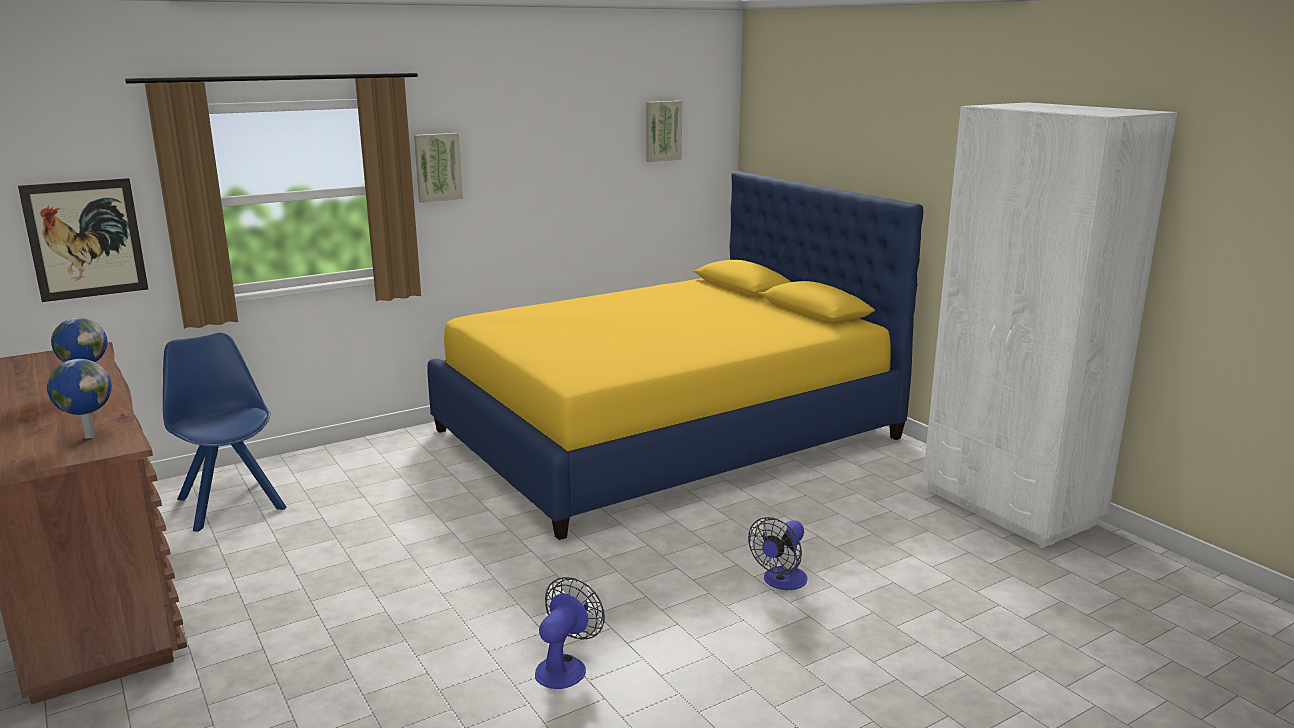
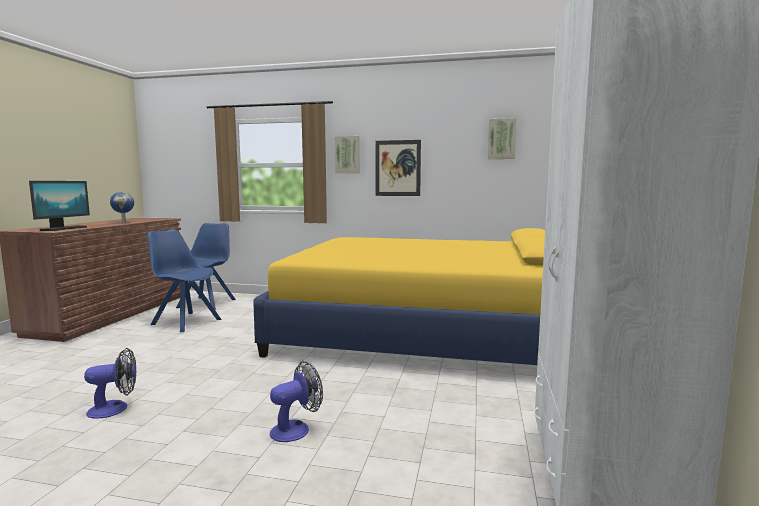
camera: 45 degrees right, 10 degrees down
(85, 239) = (194, 177): picture -> picture (397, 168)
(89, 436) = (63, 229): globe -> monitor
(296, 544) = (185, 322): none -> blue chair
(781, 582) = (296, 429): fan -> fan turned 150 degrees clockwise

